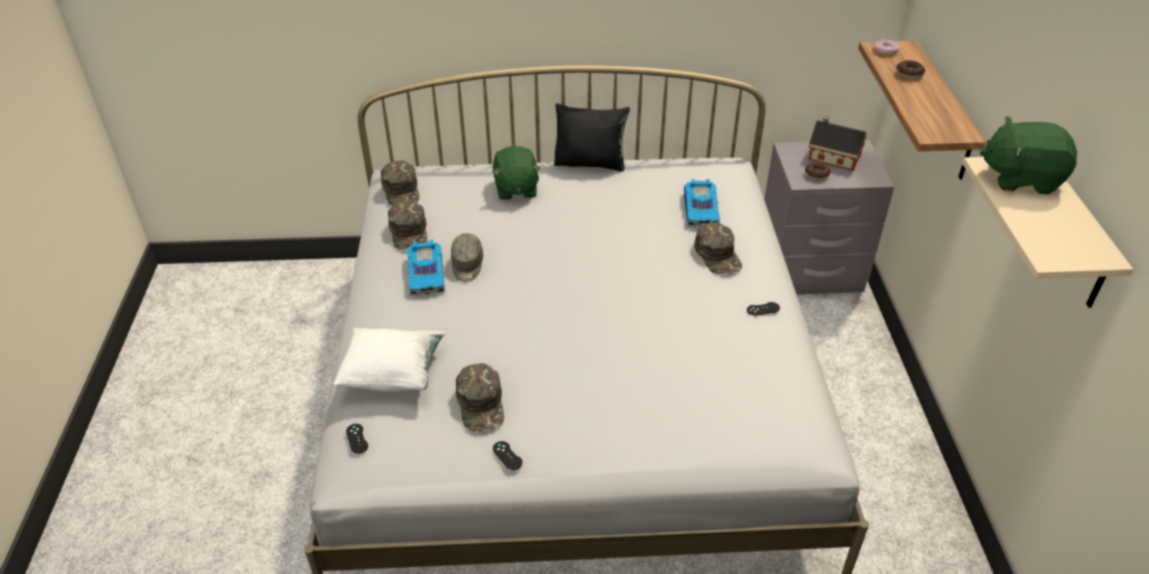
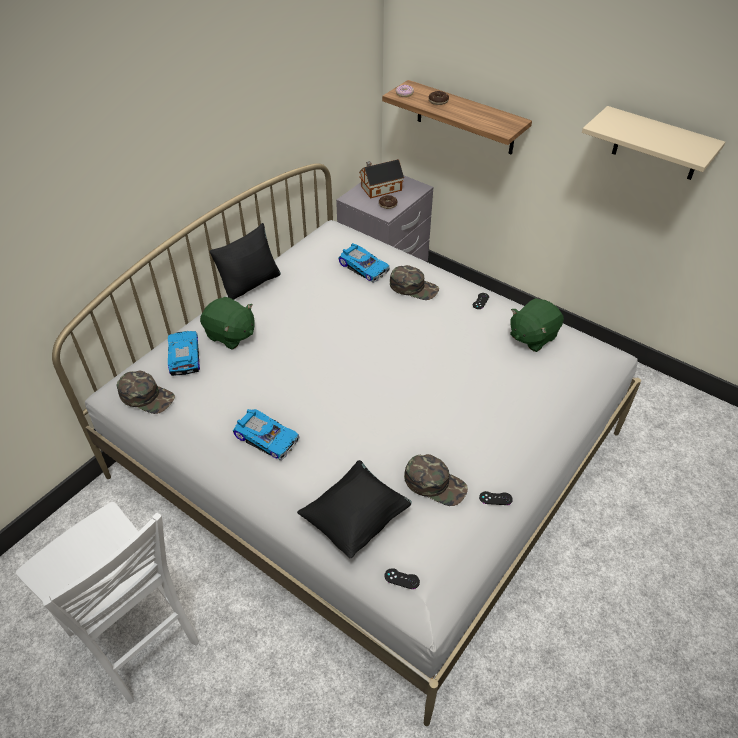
camera: 50 degrees left, 5 degrees up
(263, 376) = (136, 638): none -> white chair
(393, 375) = (356, 519): white pillow -> black pillow
(409, 231) = (204, 420): green cap -> none
(463, 180) = (183, 356): none -> toy car
(467, 265) = (284, 409): grey cap -> none
(1020, 178) = (620, 124): green plush toy -> green plush toy (532, 336)

